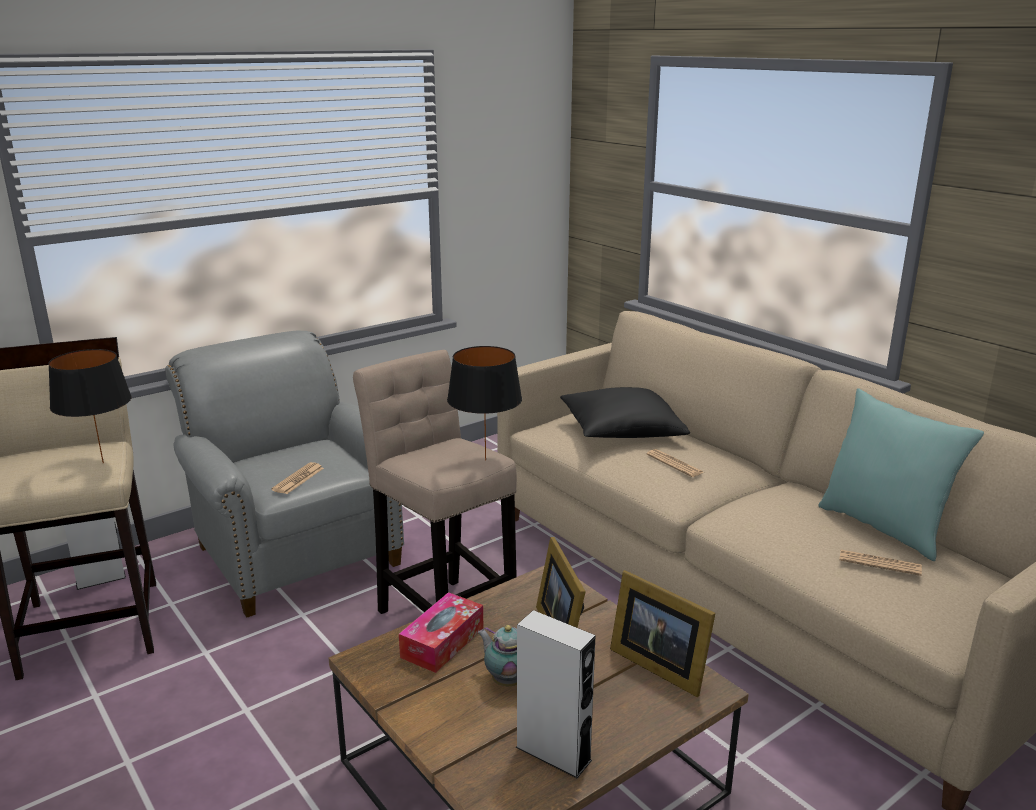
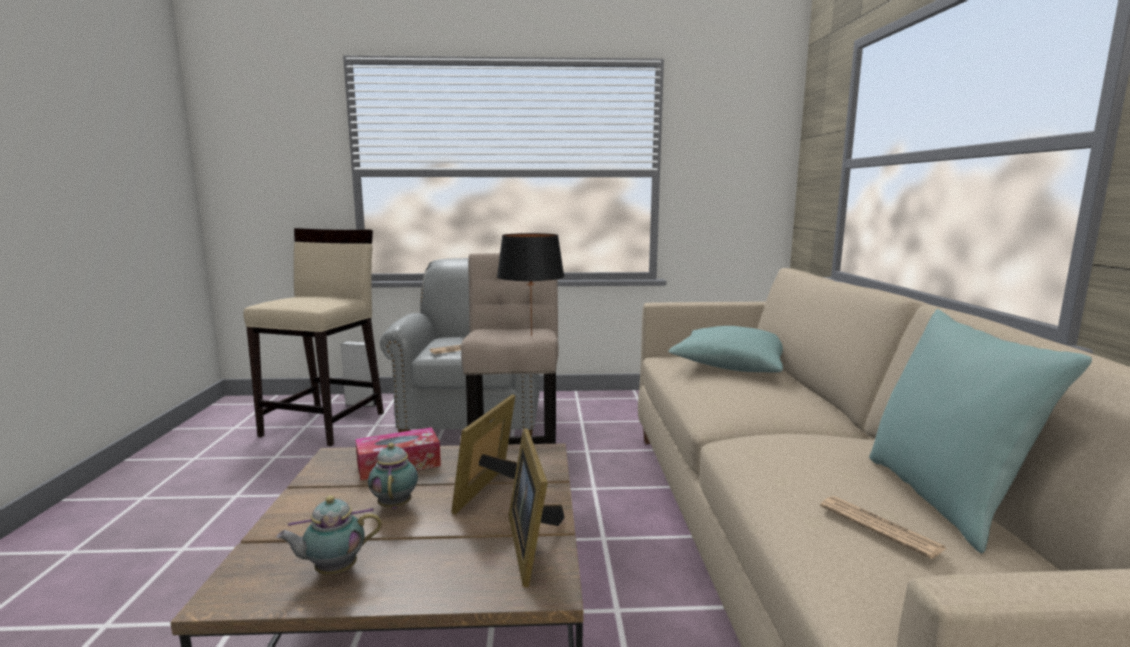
camera: 35 degrees right, 10 degrees down
(103, 463) = (326, 303): black table lamp -> none
(553, 753) = (333, 570): grey speaker -> teapot
(621, 430) = (731, 366): black pillow -> turquoise pillow
(674, 464) = (742, 391): newspaper -> none

